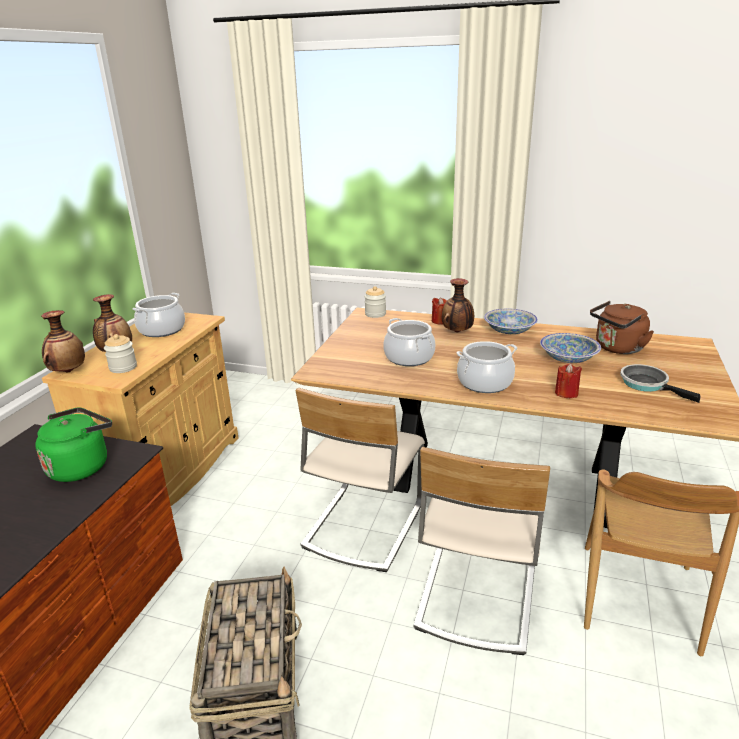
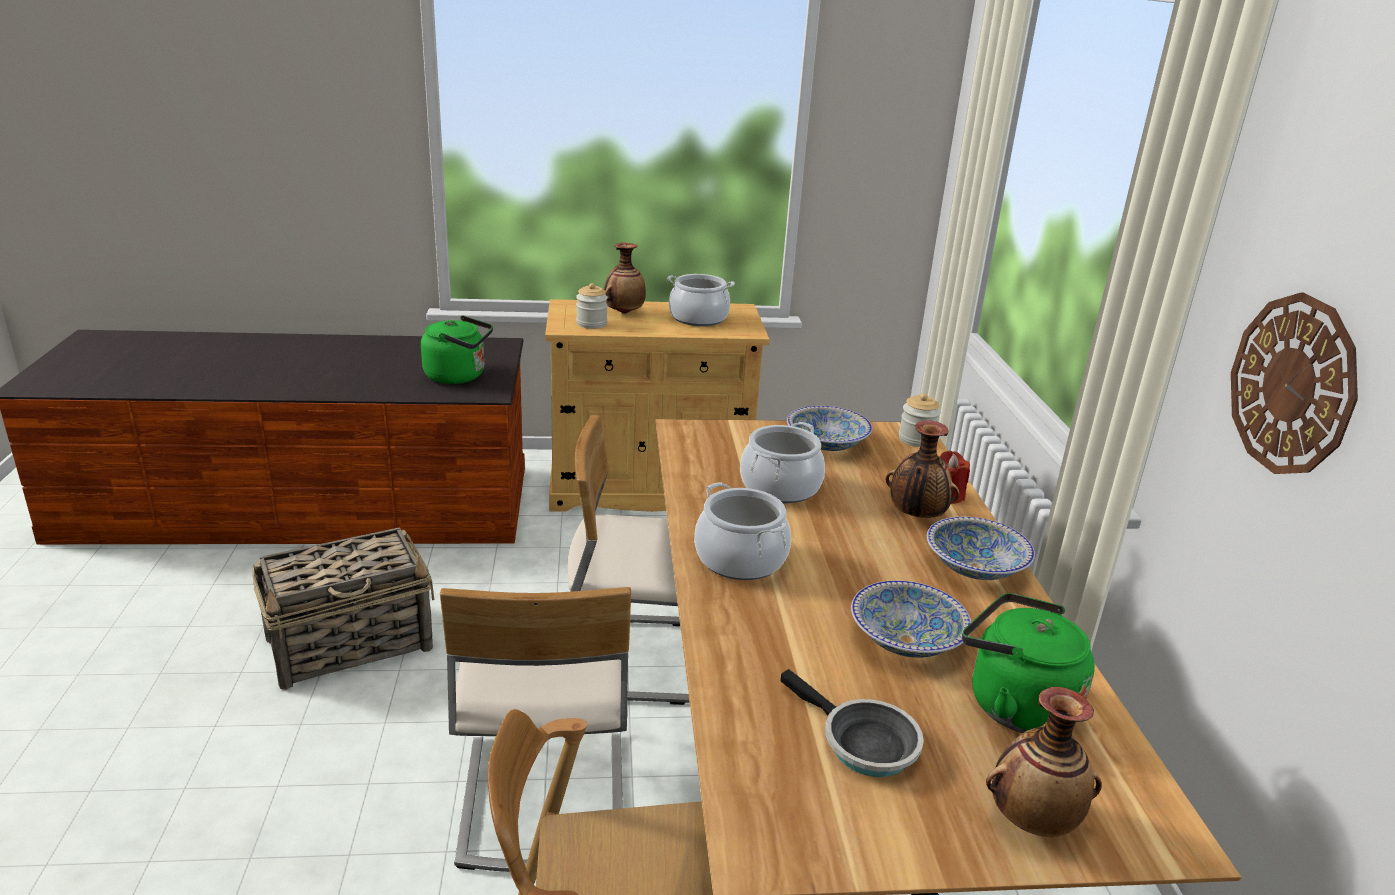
camera: 65 degrees right, 0 degrees up
(68, 371) = (568, 305): vase -> vase (1032, 820)
(365, 336) = (826, 444): none -> bowl
(476, 594) = (542, 793): beige chair -> beige chair turned 90 degrees counterclockwise
(566, 393) = (756, 642): red candle -> none
(583, 189) = (1292, 384): none -> wall clock
(617, 348) = (1014, 704): brown kettle -> green kettle
(647, 384) = (862, 743): frying pan -> frying pan turned 105 degrees clockwise

